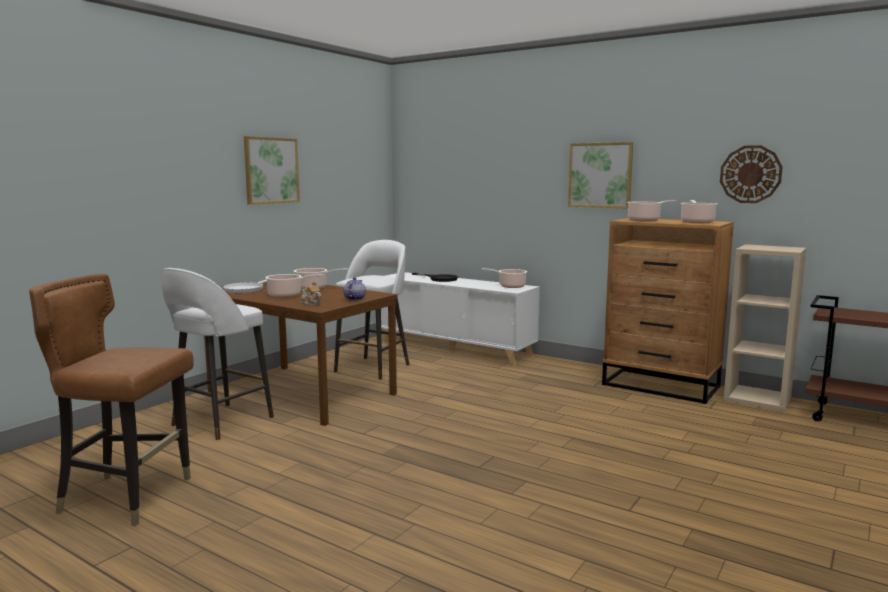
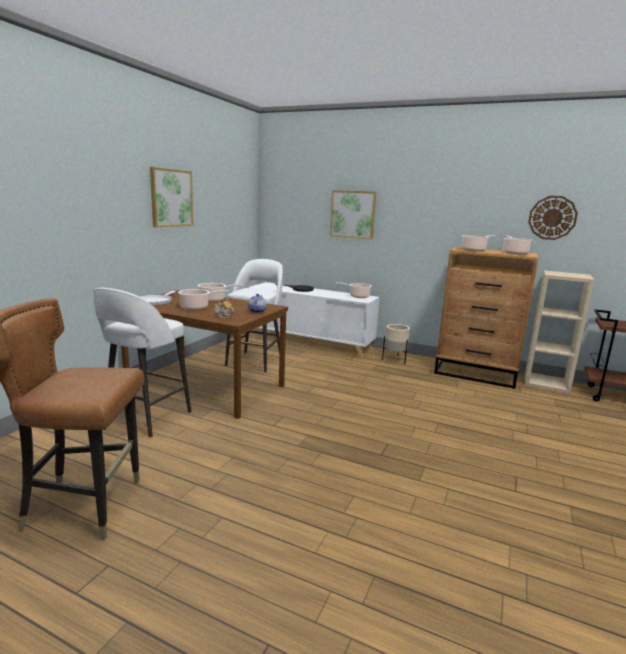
camera: 10 degrees left, 5 degrees up
(557, 368) = (395, 359): none -> beige planter
(600, 175) = (433, 213): picture -> picture (352, 214)

